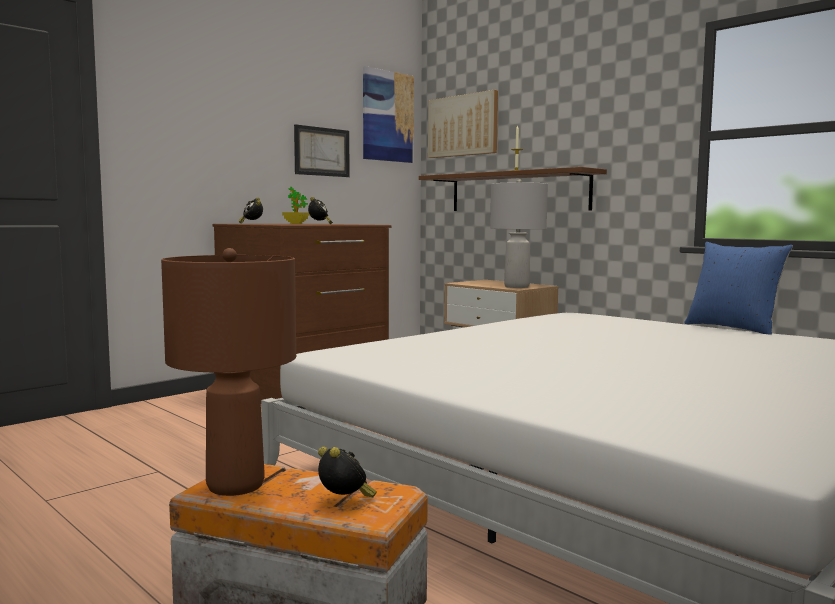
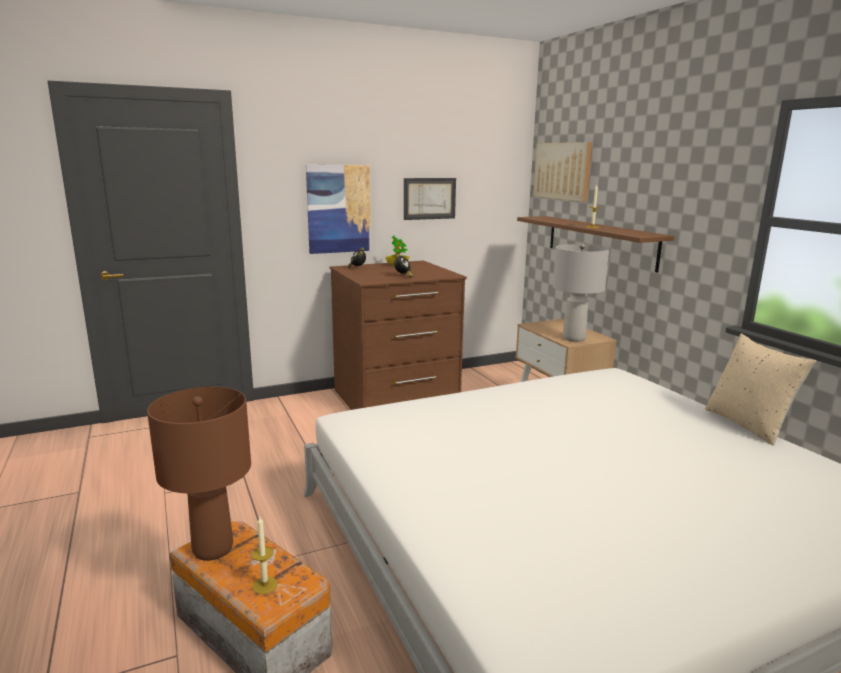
camera: 20 degrees right, 10 degrees up
(345, 501) = (265, 585): alarm clock -> candle
(387, 116) = (496, 160): picture -> picture (338, 209)
(733, 328) = (748, 425): blue pillow -> beige pillow

